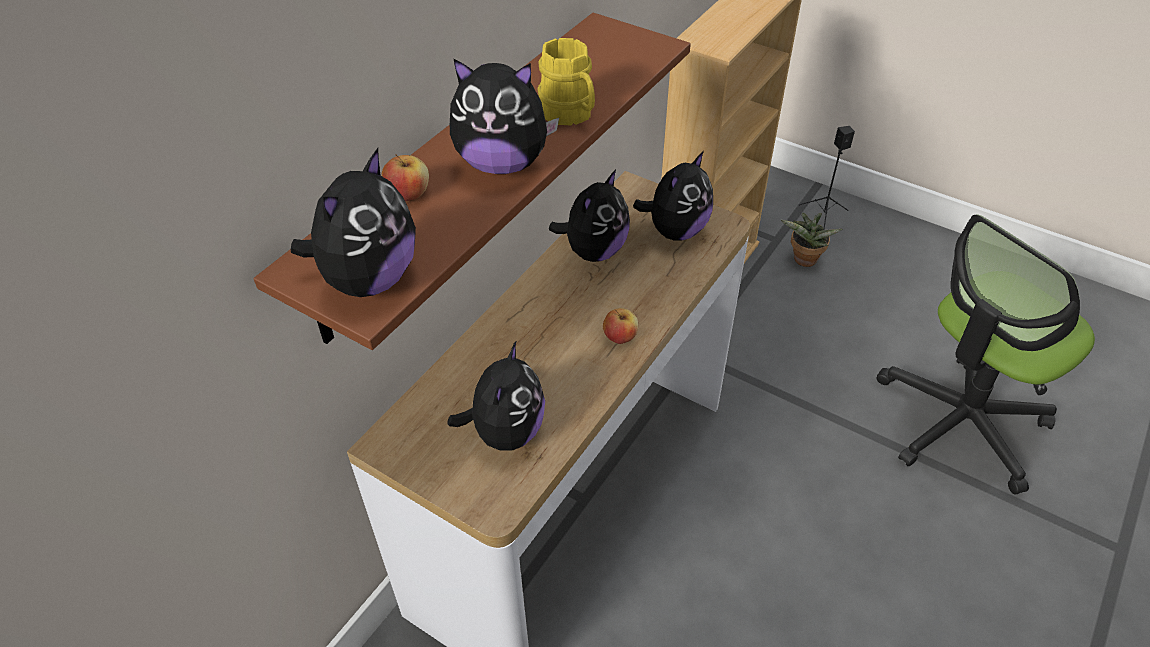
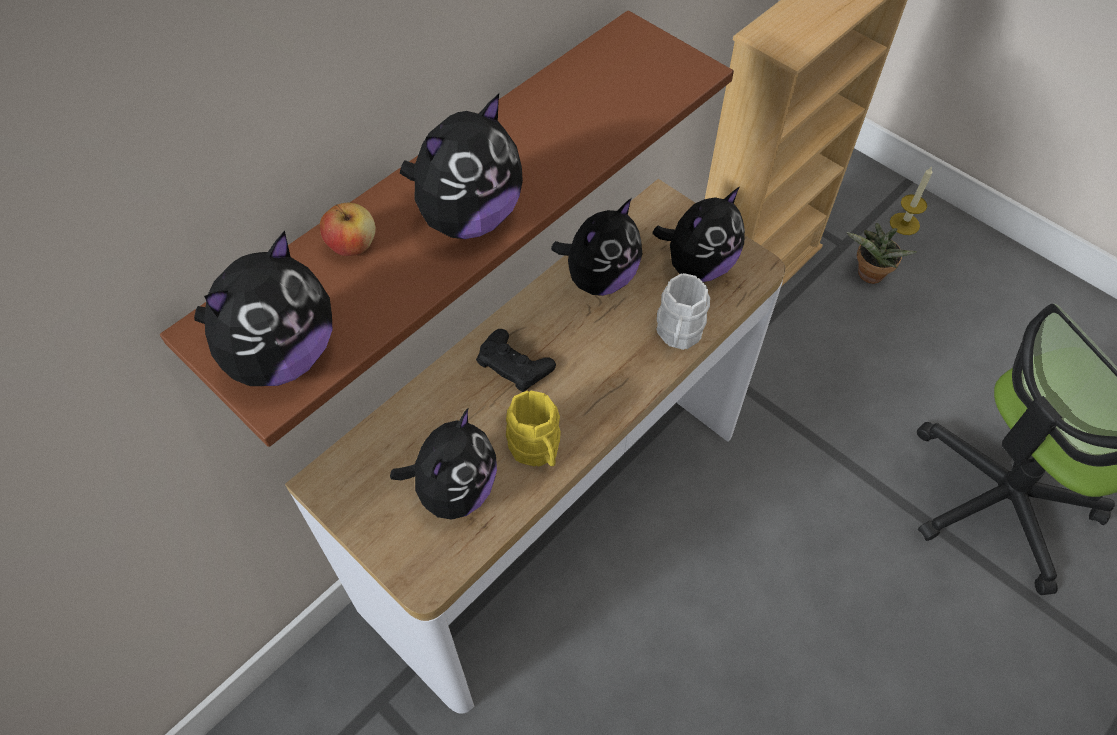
camera: 10 degrees right, 10 degrees up
(502, 163) = (468, 218): plush toy -> plush toy turned 60 degrees counterclockwise
(535, 326) = (514, 364): none -> black game controller
(570, 115) = (563, 158): yellow mug -> yellow mug (537, 450)
(620, 337) = (604, 392): apple -> none
(672, 284) = (678, 335): none -> white mug
(823, 216) = (904, 224): black speaker -> candle

